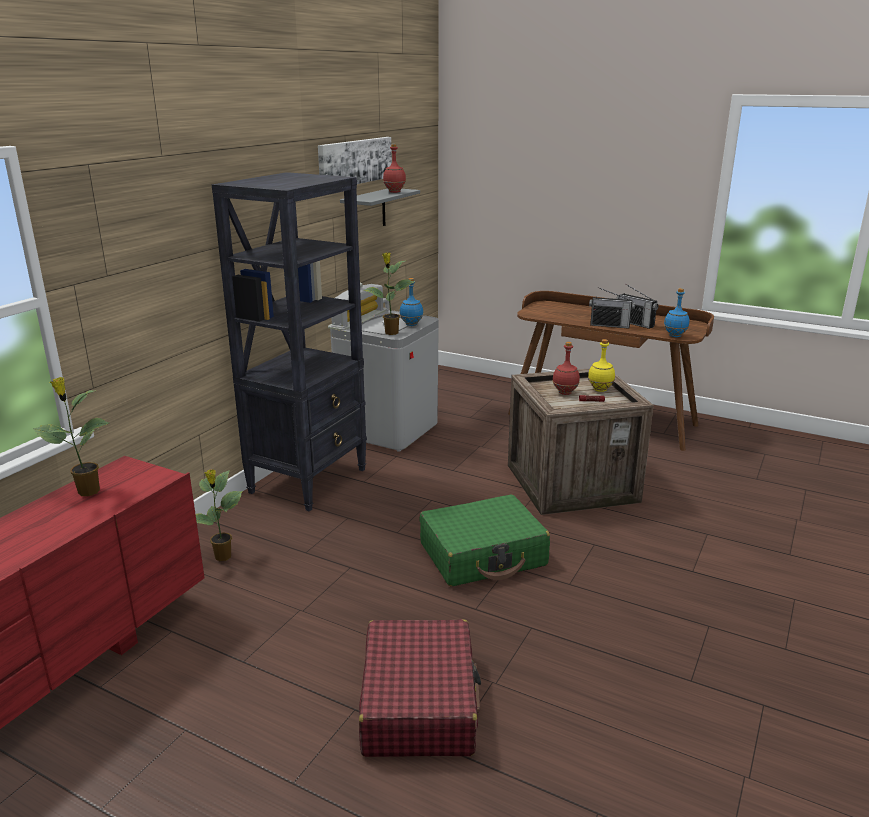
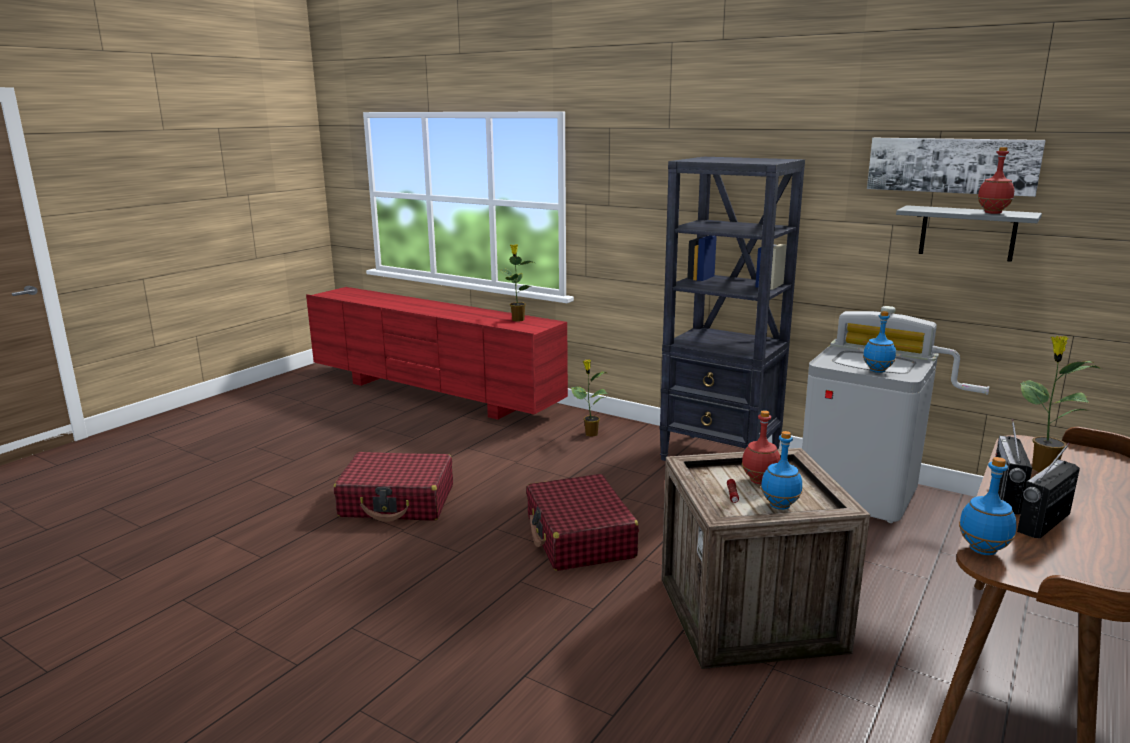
camera: 95 degrees right, 5 degrees down
(391, 333) = (835, 363): potted plant -> potted plant (1042, 468)
(483, 555) = (579, 537): green suitcase -> red suitcase
(600, 390) = (780, 506): yellow bottle -> blue bottle

